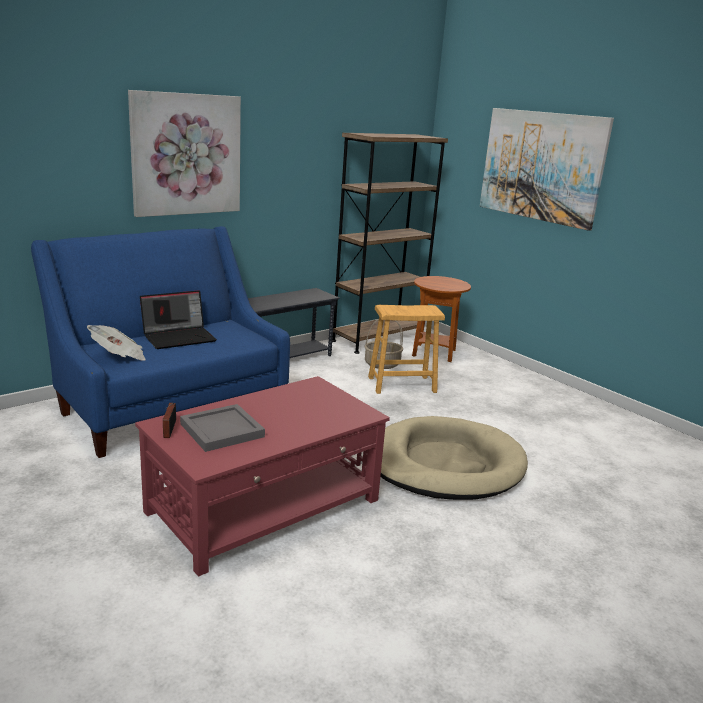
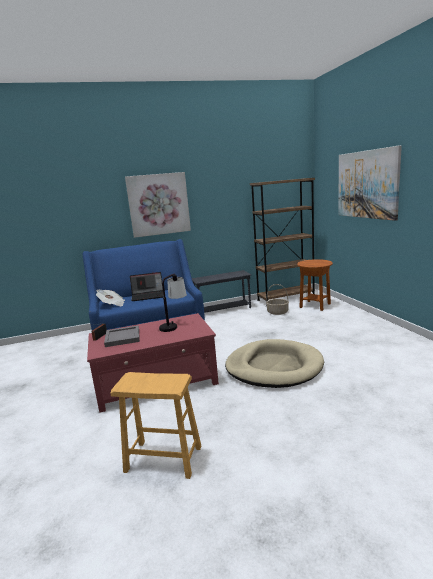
camera: 25 degrees right, 5 degrees down
(298, 401) = (174, 325): none -> table lamp
(401, 384) = (281, 323): brown stool -> brown stool (163, 458)

